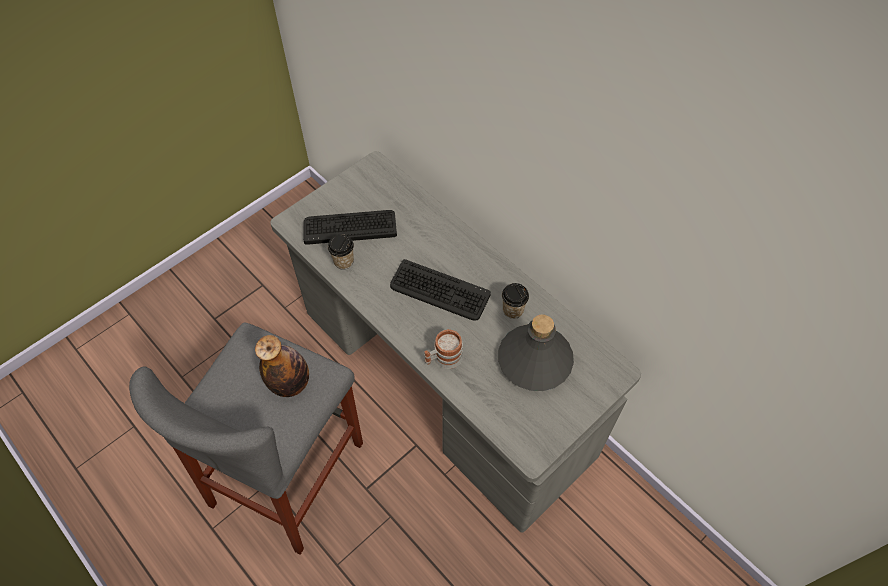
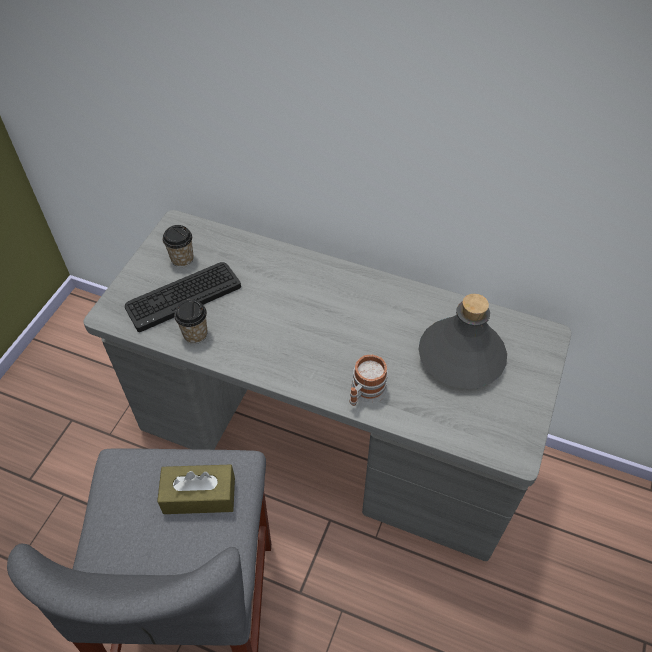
camera: 25 degrees left, 5 degrees down
(290, 383) = (199, 495): bottle -> brown tissue box
(439, 291) = (320, 325): keyboard -> none
(513, 310) = (408, 316): cup -> cup (182, 259)

